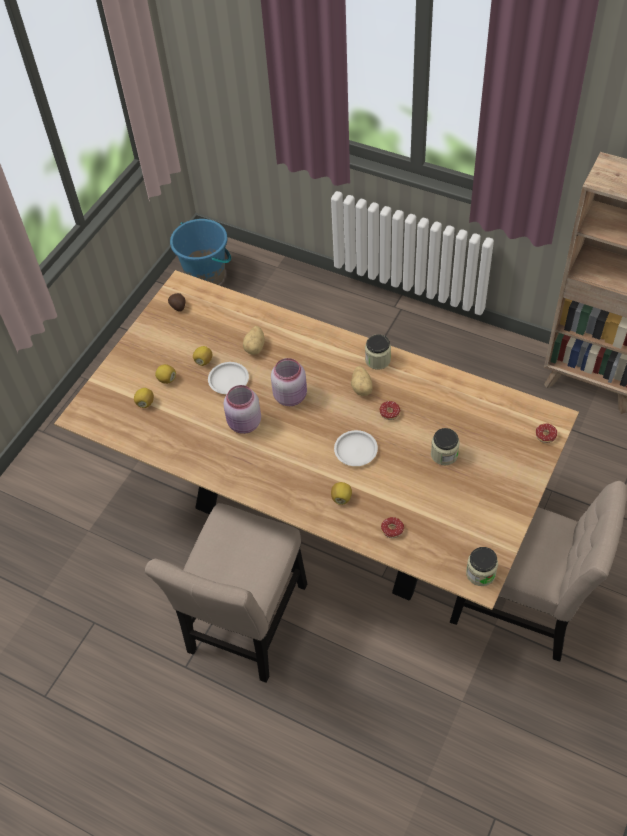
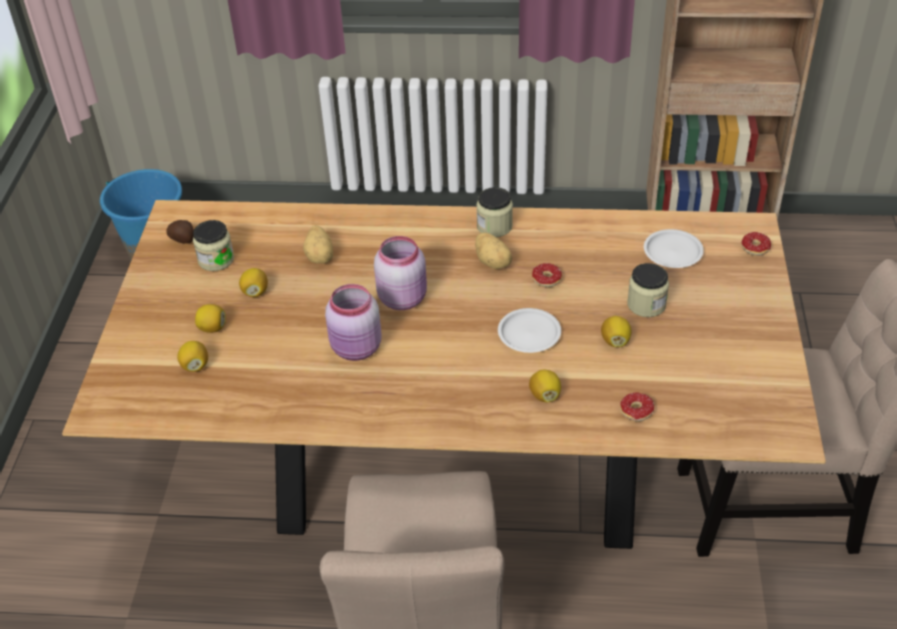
camera: 25 degrees left, 10 degrees down
(228, 380) = (303, 304): white plate -> white plate (672, 253)
(408, 474) = (615, 341): none -> lemon
(480, 573) = (783, 424): jar -> jar (216, 260)

